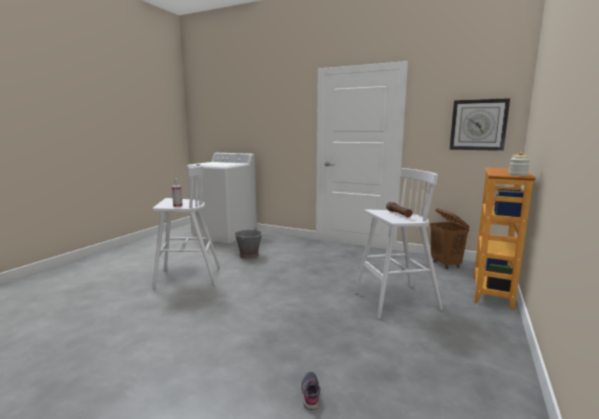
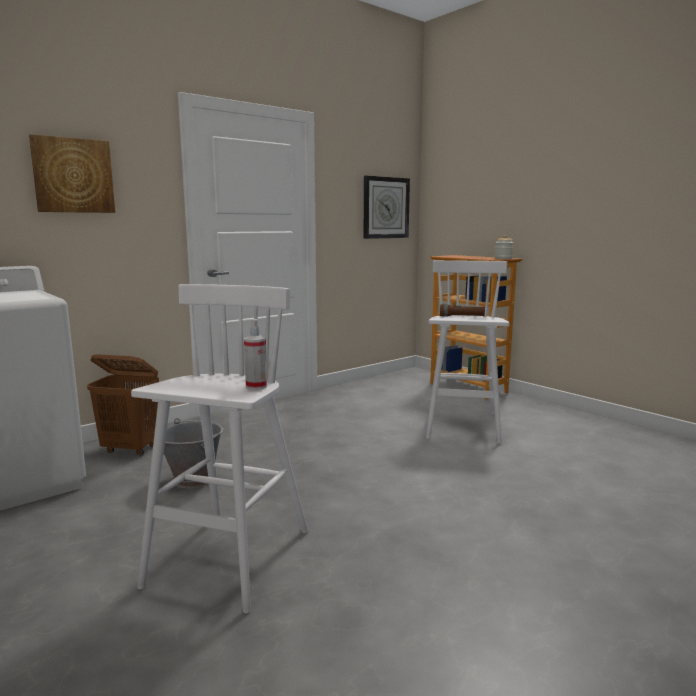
camera: 65 degrees left, 0 degrees up
(270, 116) = (73, 176): none -> picture
(311, 393) = (647, 510): grey shoe -> none
(445, 264) = (388, 383): brown laundry basket -> brown laundry basket (130, 449)

